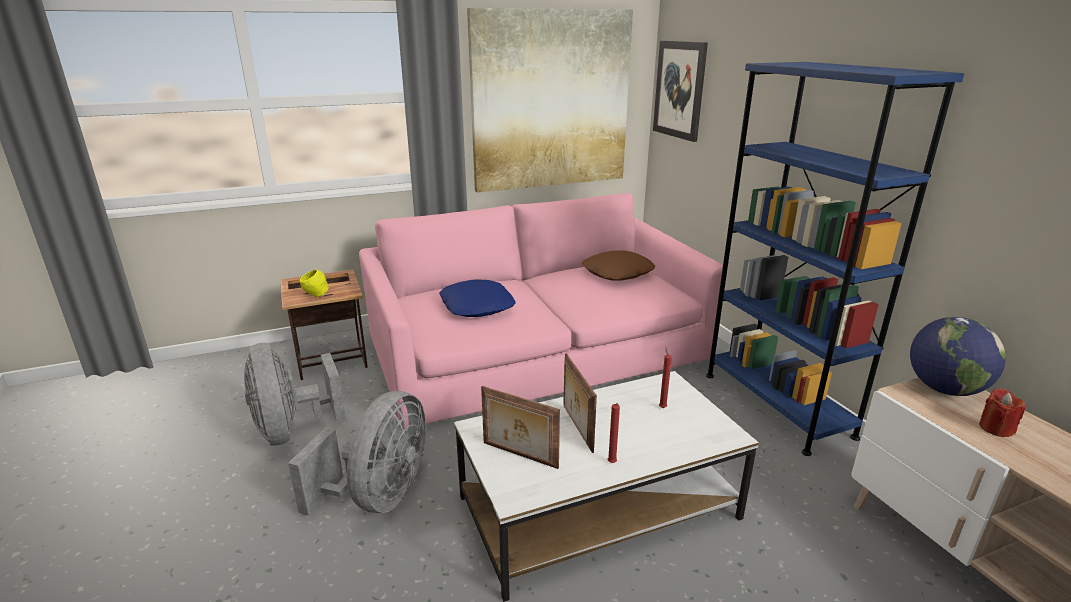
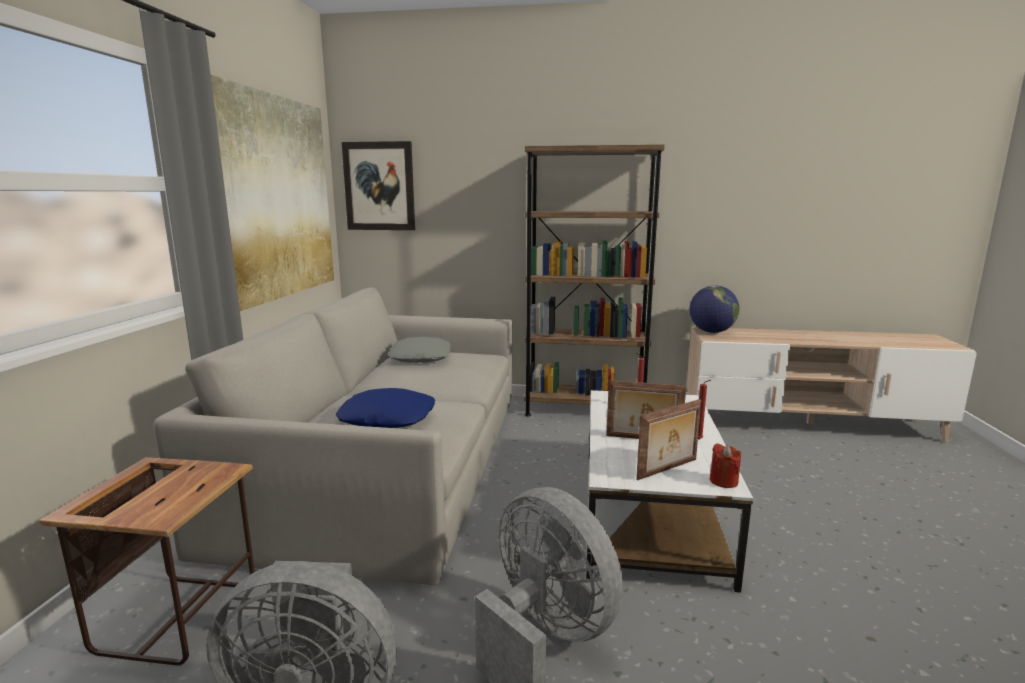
camera: 60 degrees left, 10 degrees down
(316, 296) = (185, 496): yellow bowl -> none
(537, 350) = (389, 464): pink sofa -> grey sofa
(618, 273) = (421, 357): brown pillow -> grey pillow
(776, 404) = (584, 409): blue bookcase -> brown bookcase
(995, 428) = (754, 336): red candle -> red candle (723, 481)

